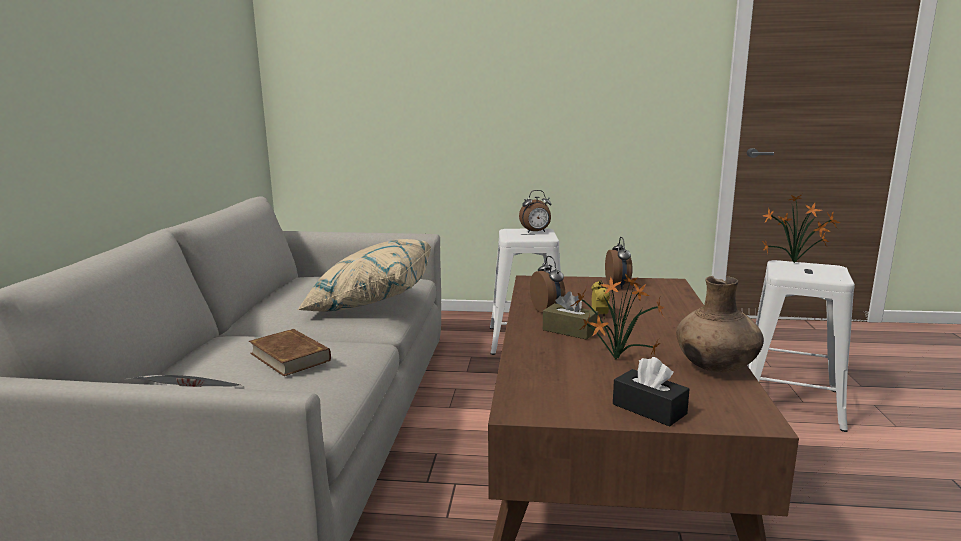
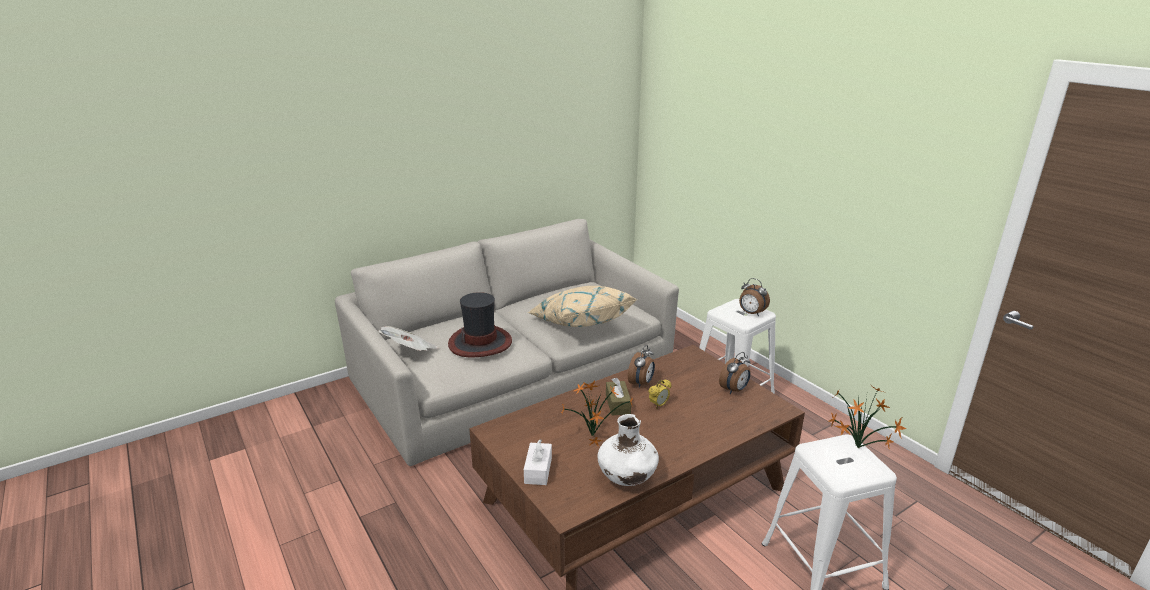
camera: 50 degrees right, 10 degrees up
(290, 357) = (480, 342): brown book -> hat
(649, 409) = (538, 470): black tissue box -> white tissue box
(716, 368) = (627, 478): brown vase -> white vase

